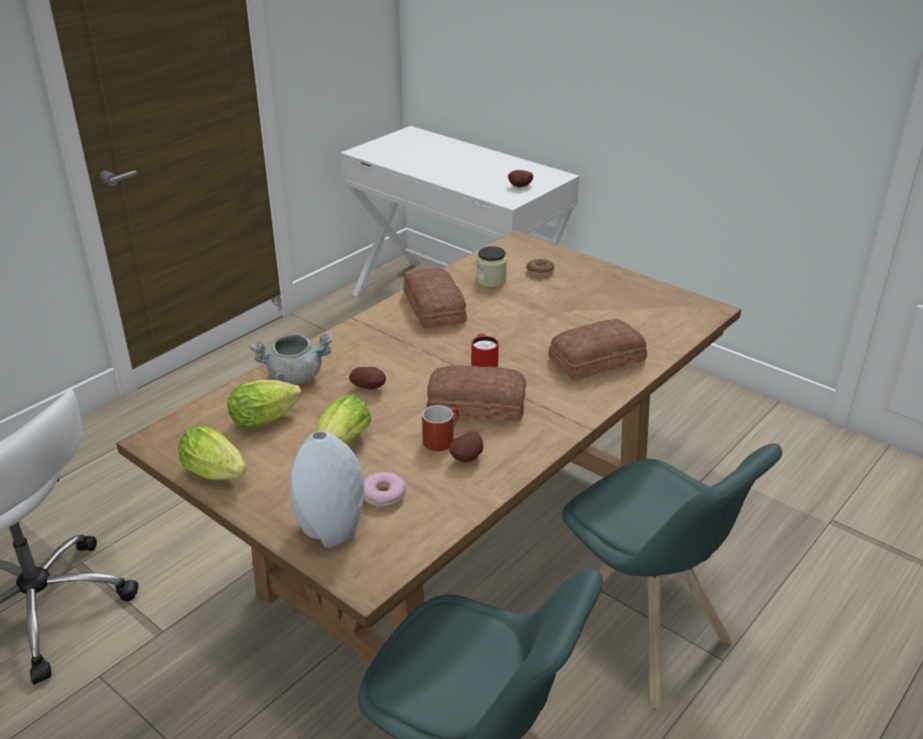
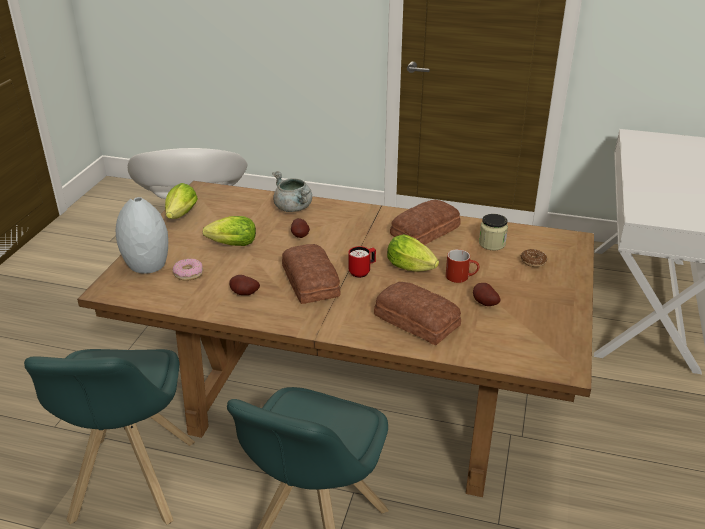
camera: 65 degrees right, 0 degrees up
(268, 418) = (242, 214): lettuce -> lettuce (413, 269)
(441, 438) = (260, 278): red mug -> red mug (461, 277)
(520, 187) = (675, 214): potato -> potato (484, 303)

